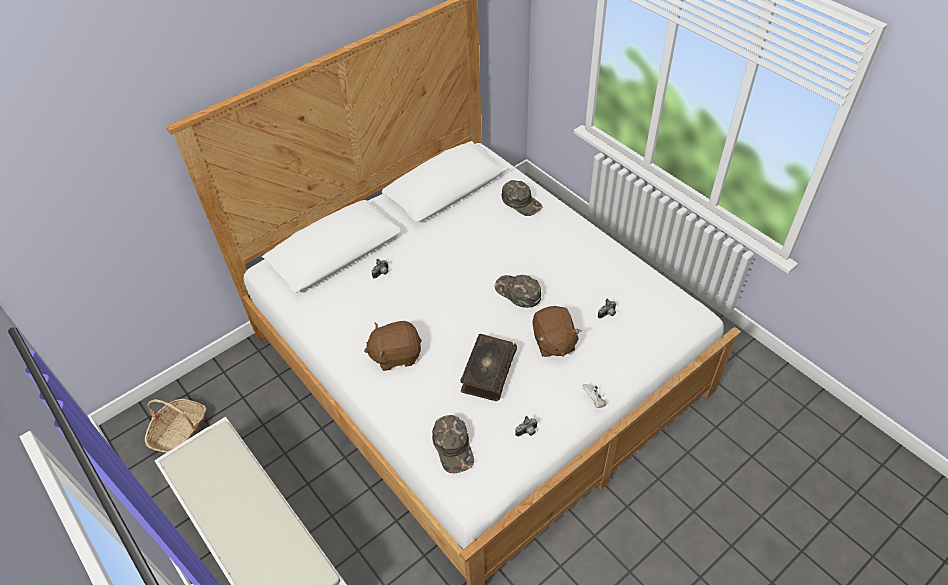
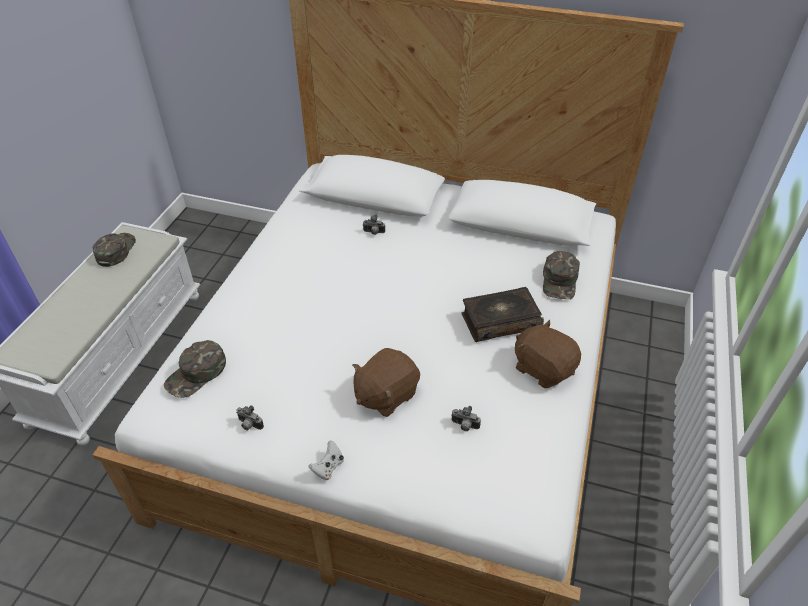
camera: 55 degrees right, 5 degrees down
(180, 432) = (204, 247): basket -> none
(396, 355) = (284, 286): brown plush toy -> brown plush toy (543, 368)
(487, 372) = (304, 357): book -> book (500, 321)
(517, 292) = (429, 334): green cap -> green cap (115, 250)

